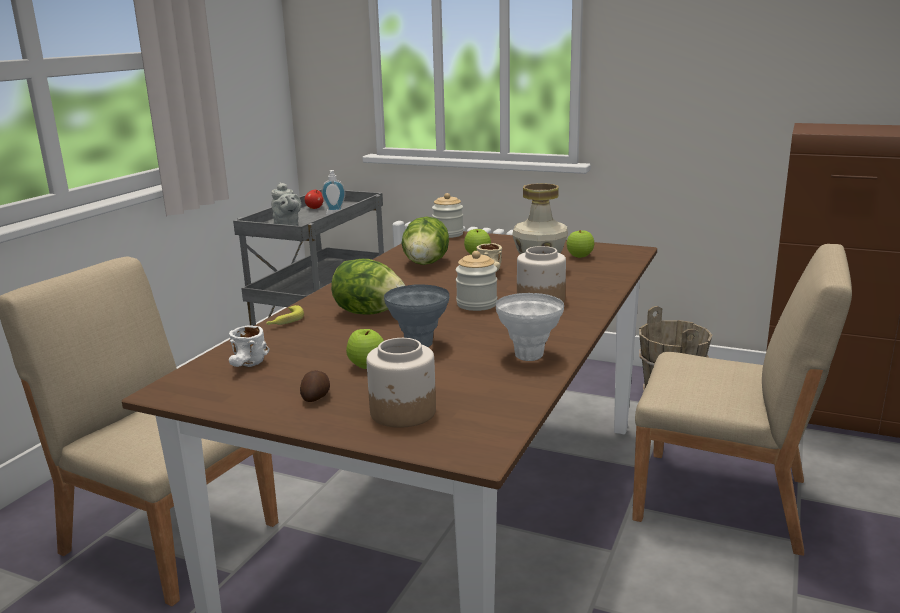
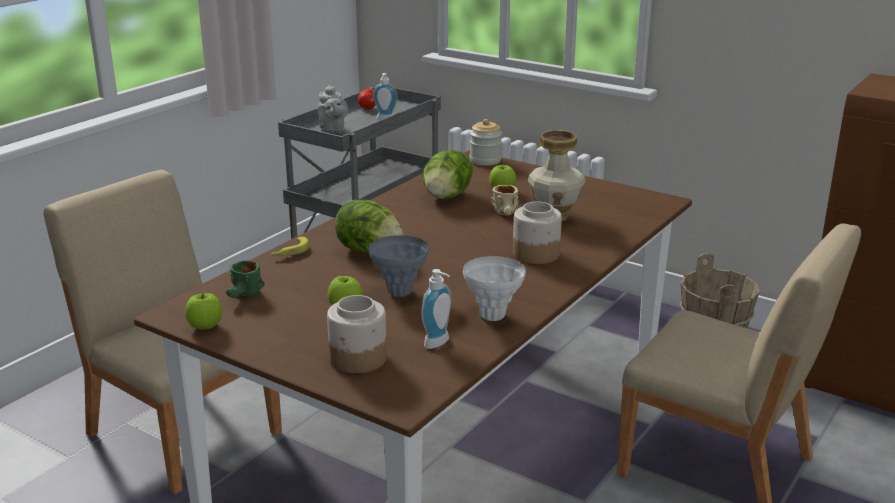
camera: 10 degrees right, 5 degrees up
(248, 366) = (244, 297): white mug -> green mug
(317, 397) = (292, 335): potato -> none
(476, 304) = (473, 252): jar -> none
(486, 387) = (439, 343): none -> soap dispenser
(580, 256) = (604, 203): apple -> apple (205, 327)

